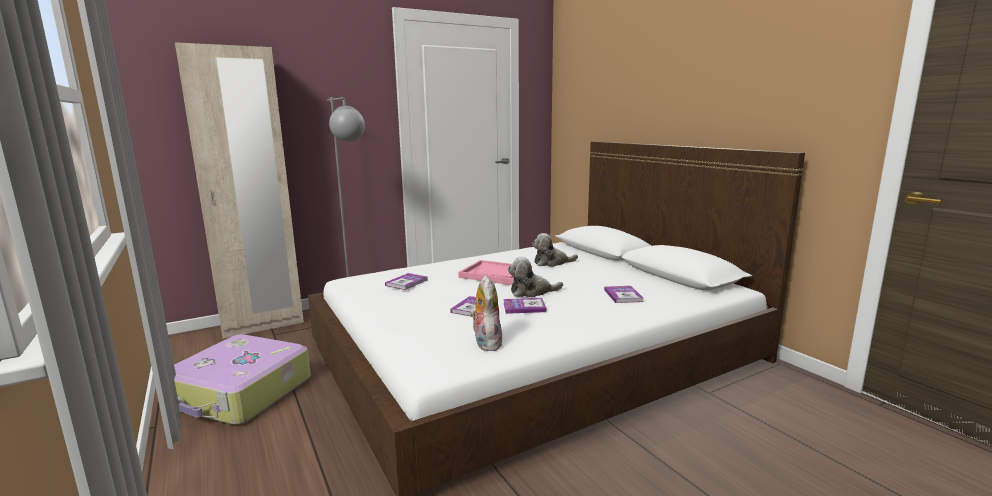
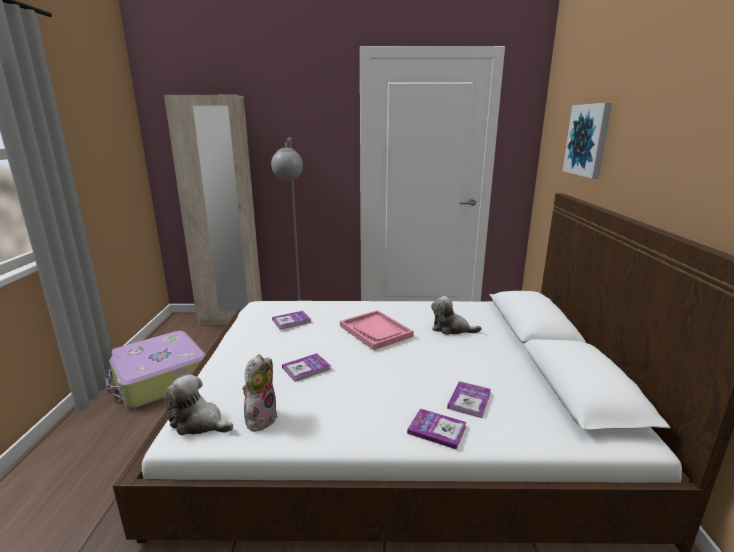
camera: 30 degrees right, 5 degrees up
(524, 307) = (350, 382): book -> book (437, 429)
(531, 292) = (381, 364): plush toy -> plush toy (199, 422)
(612, 95) = (588, 140): none -> picture

